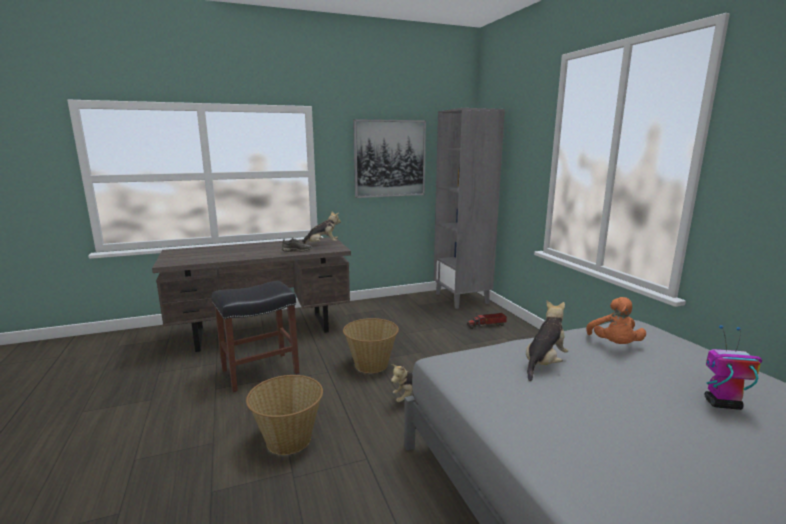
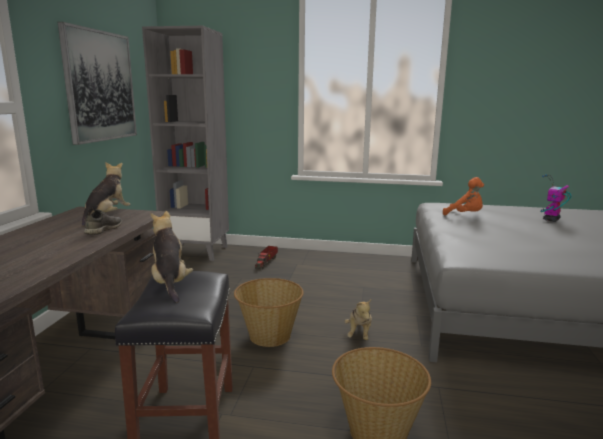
camera: 60 degrees left, 0 degrees up
(544, 363) = (482, 235): plush toy -> plush toy (170, 283)

